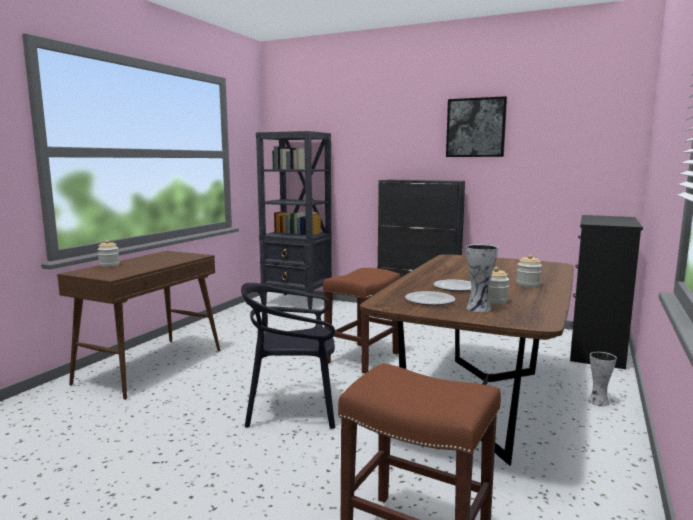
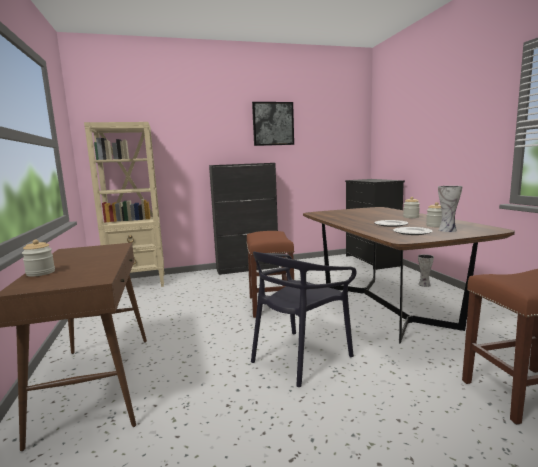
camera: 40 degrees left, 0 degrees up
(297, 302) = (138, 283): black bookcase -> beige bookcase

